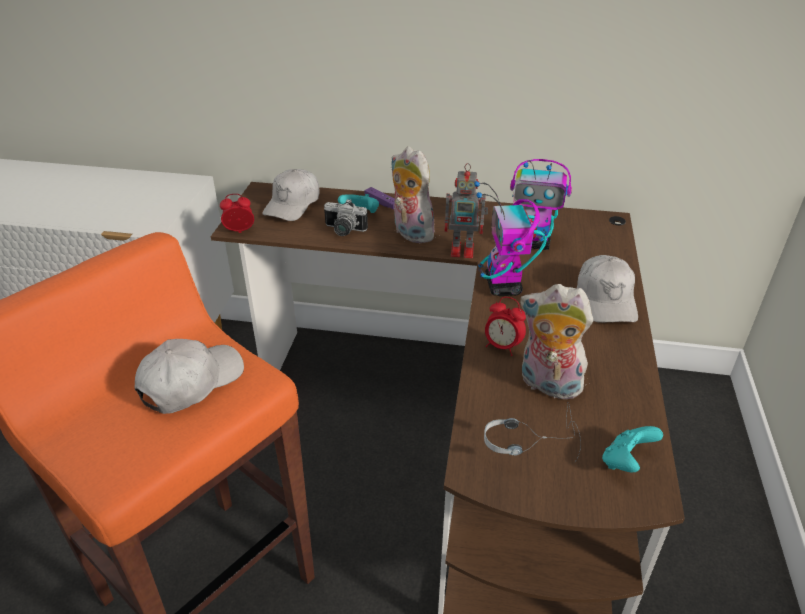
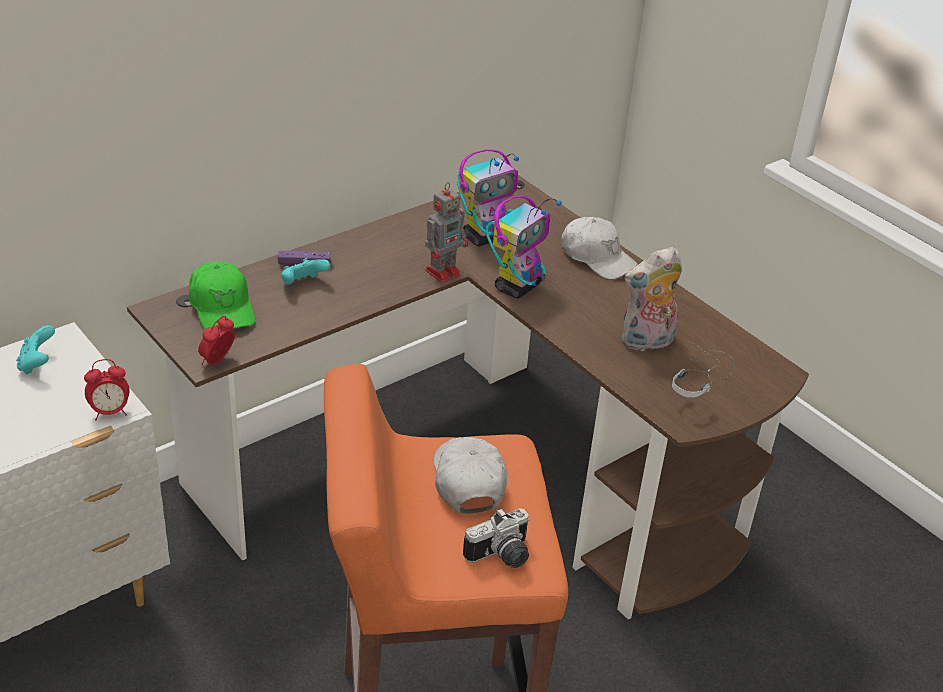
camera: 50 degrees left, 0 degrees up
(293, 204) = (222, 308): white cap -> green cap
(343, 231) = (315, 308): camera -> camera (502, 557)
(410, 233) = (376, 279): plush toy -> none
(502, 346) = (584, 333): alarm clock -> alarm clock (110, 412)
(503, 286) = (518, 286): toy robot -> toy robot turned 90 degrees counterclockwise
(626, 462) = (747, 361): turquoise game controller -> turquoise game controller (37, 364)

